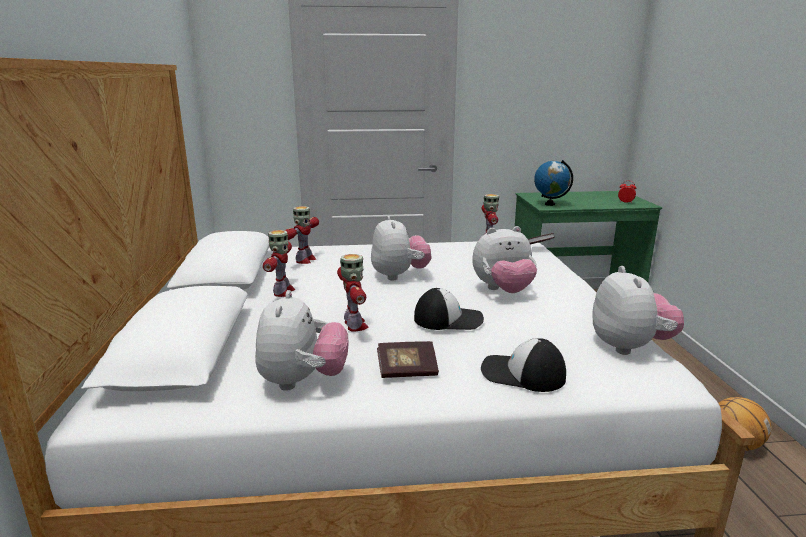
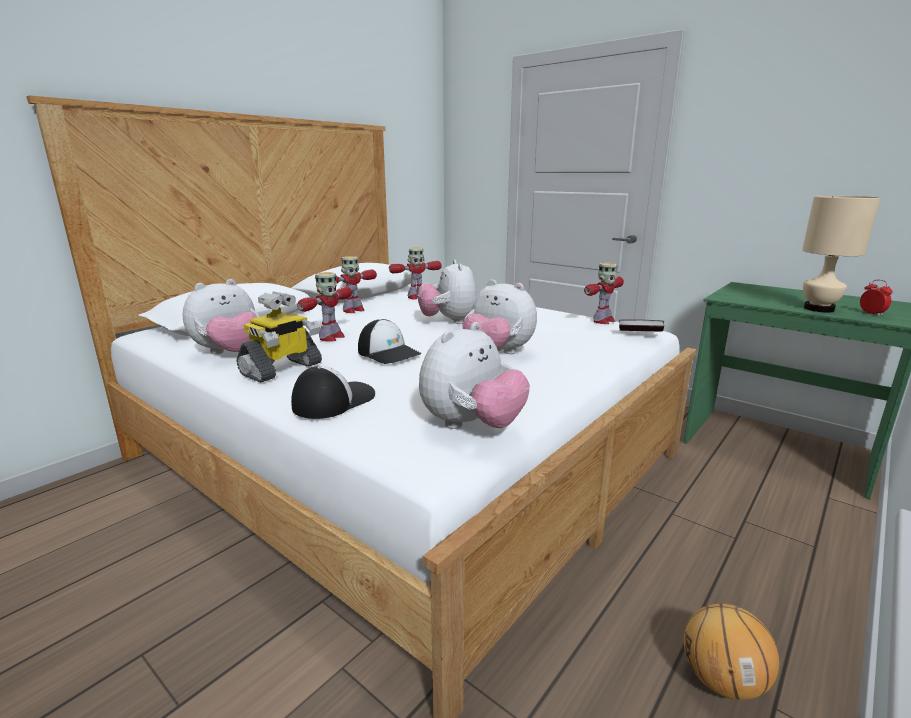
camera: 45 degrees right, 0 degrees up
(399, 276) = (449, 321): plush toy -> plush toy turned 135 degrees clockwise
(407, 371) = (282, 369): book -> toy robot
(522, 374) = (333, 400): cap -> cap turned 60 degrees clockwise
(550, 204) = (737, 296): globe -> none
(602, 204) = (818, 309): none -> beige table lamp

